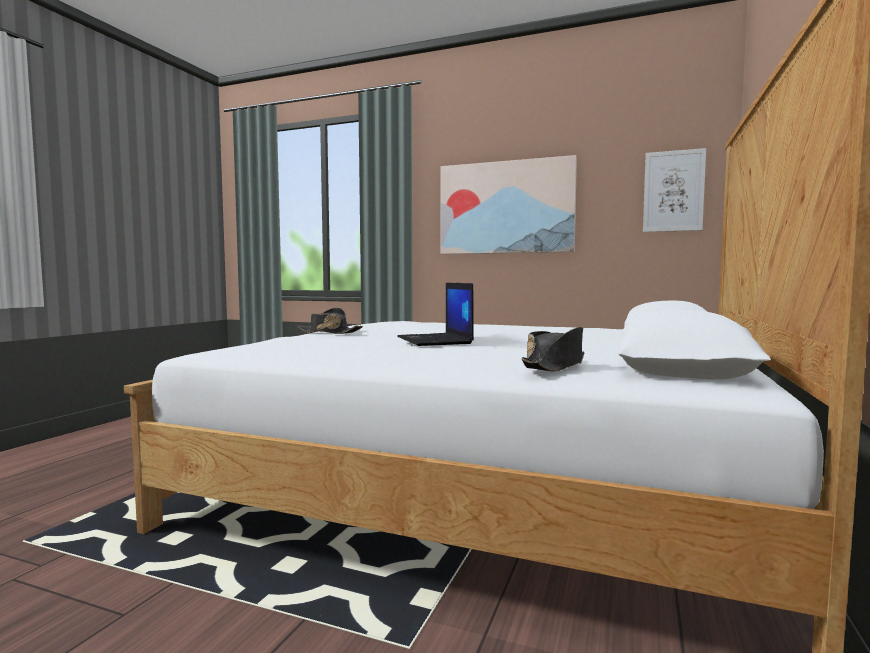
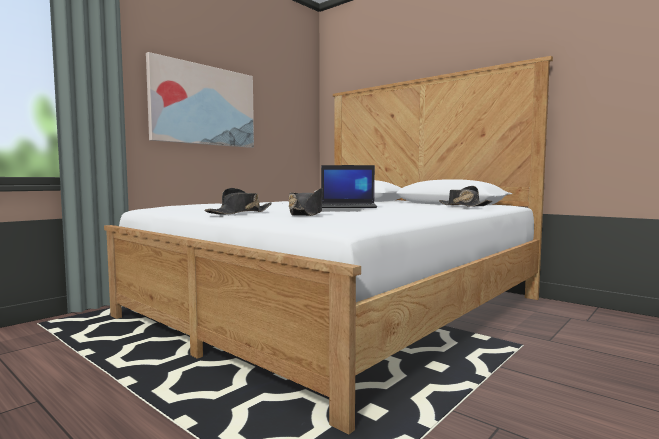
camera: 70 degrees left, 0 degrees up
(309, 341) = (306, 214): none -> black hat
(673, 191) = (297, 114): picture -> none

